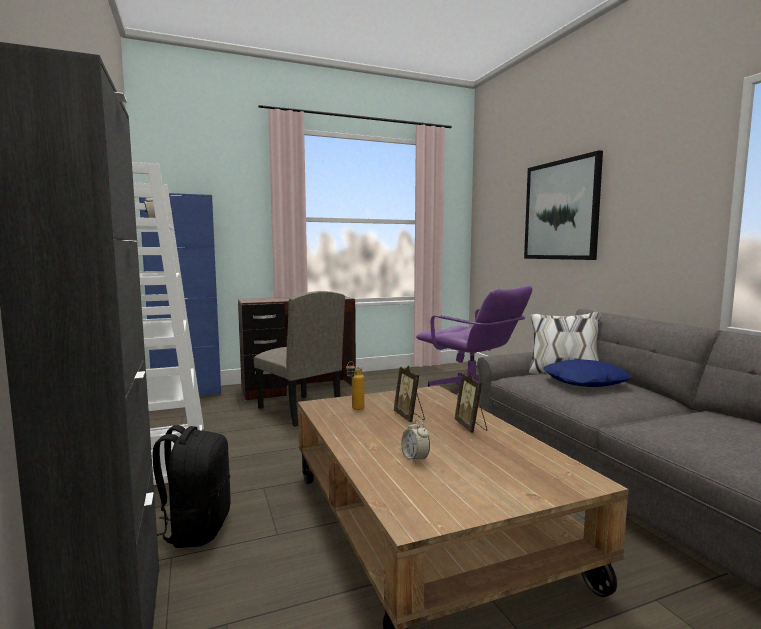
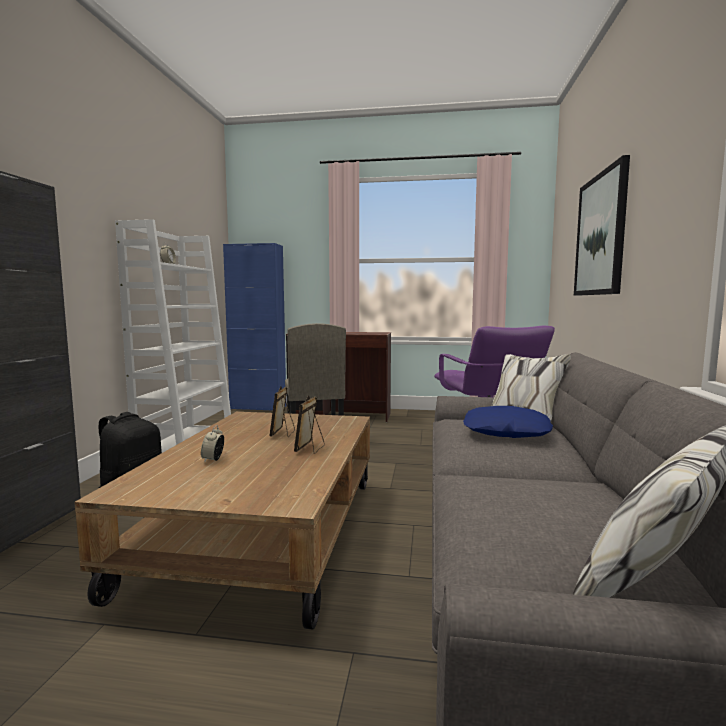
camera: 30 degrees right, 0 degrees up
(354, 409) = (258, 422): bottle -> none

